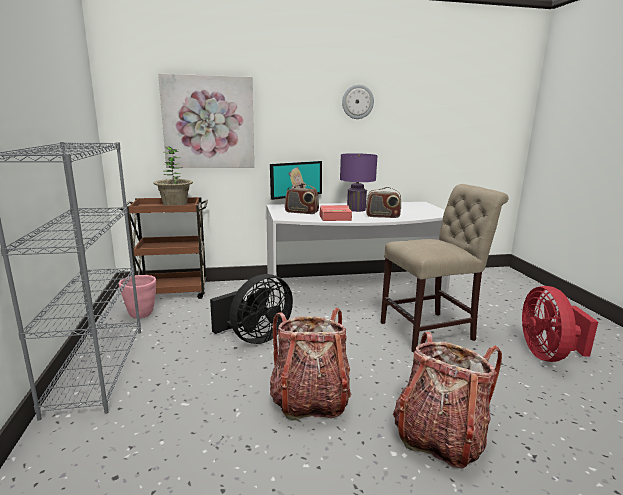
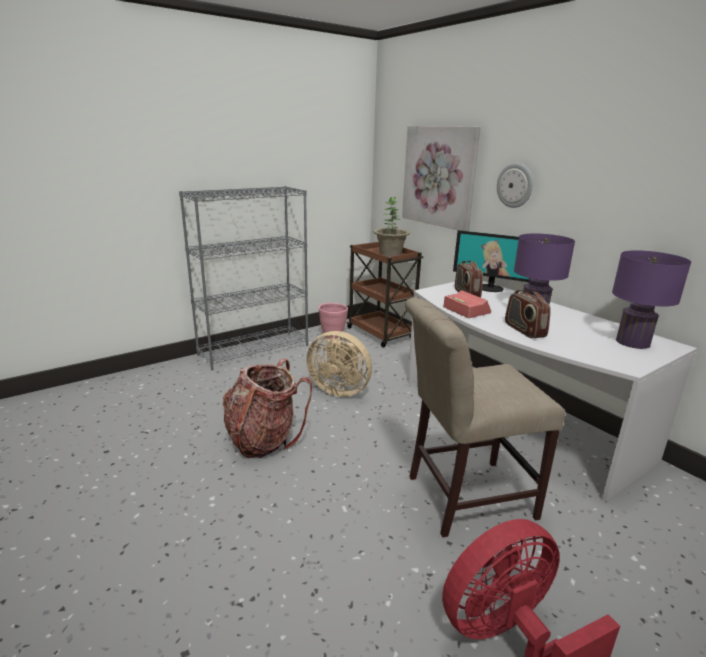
camera: 65 degrees right, 5 degrees up
(255, 338) = (339, 389): black fan -> beige fan
(357, 101) = (602, 160): wall clock -> wall clock (515, 185)
(413, 206) = (632, 342): none -> purple table lamp
(431, 330) = (463, 497): beige chair -> beige chair turned 120 degrees clockwise
(439, 437) = (244, 524): backpack -> none

